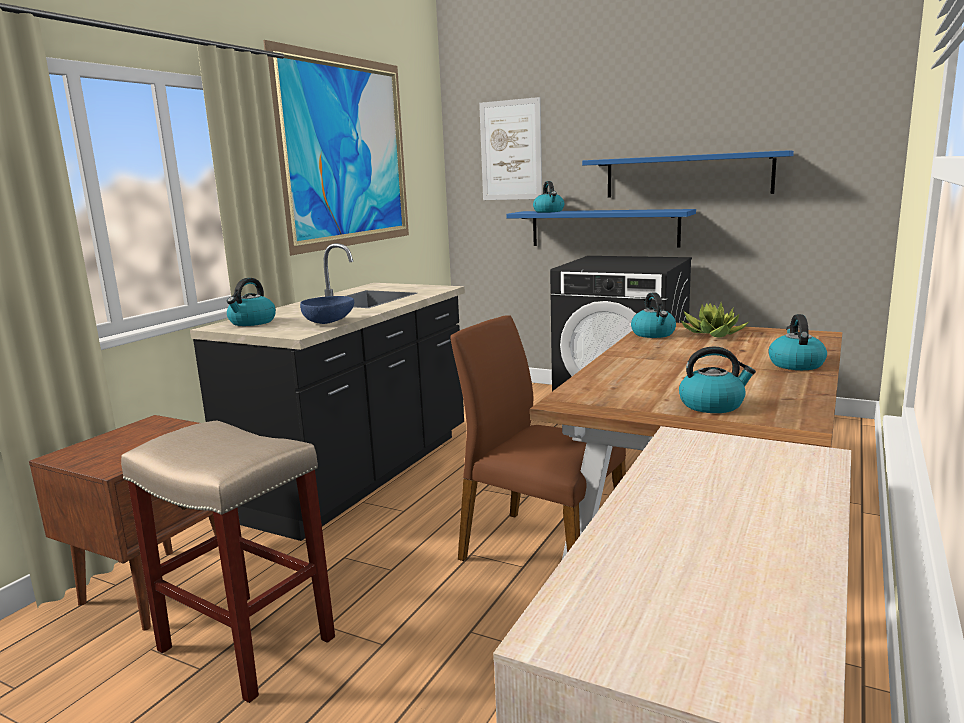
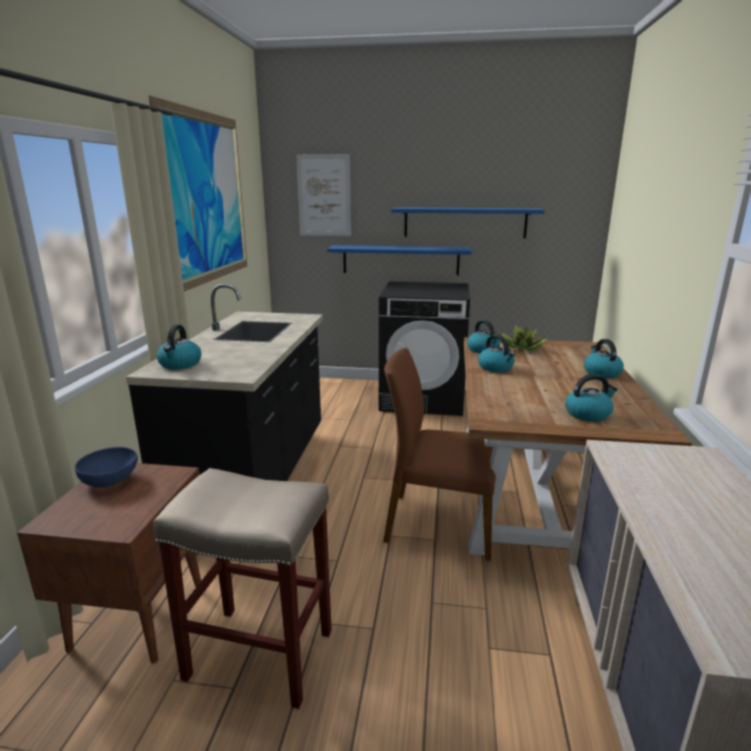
camera: 20 degrees left, 5 degrees up
(329, 322) = (256, 361): blue bowl -> blue bowl (111, 480)
(549, 211) = (360, 247): kettle -> kettle (496, 368)

